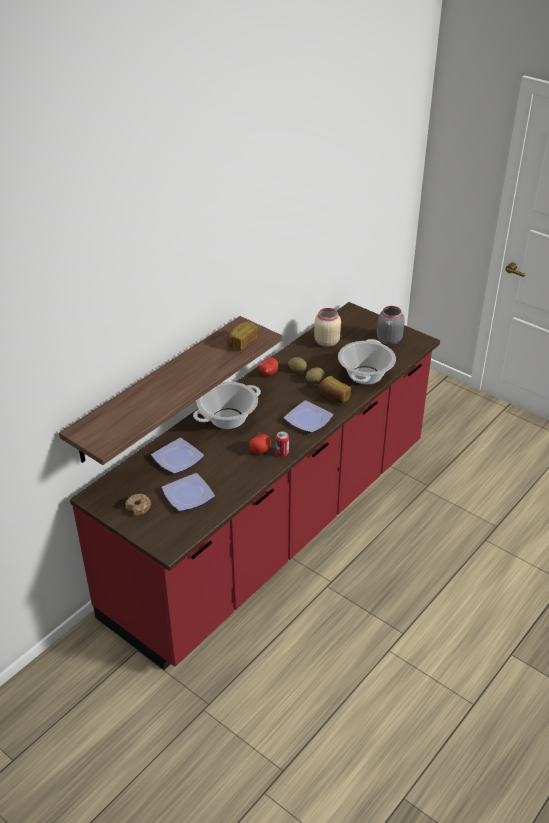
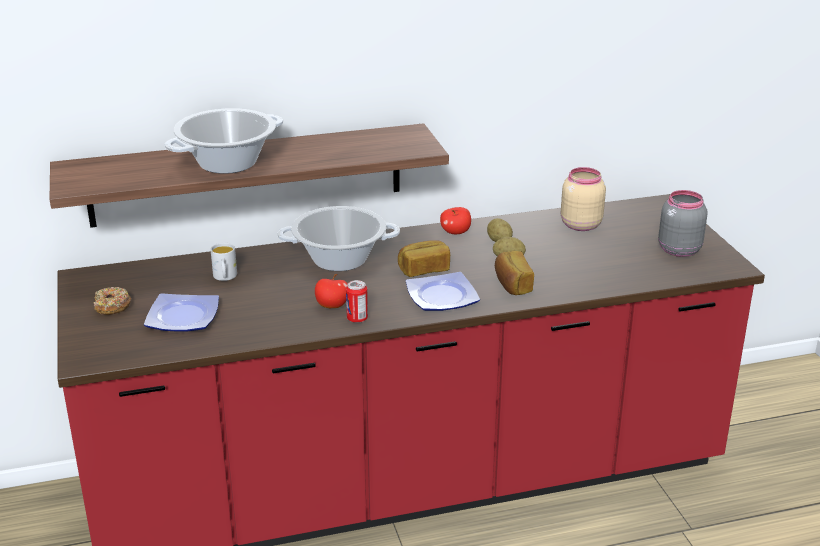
camera: 35 degrees right, 10 degrees down
(179, 459) = (225, 277): plate -> white mug
(241, 342) = (384, 146): bread -> bread (424, 269)
(365, 375) = (589, 276): cooking pot -> cooking pot (227, 163)

